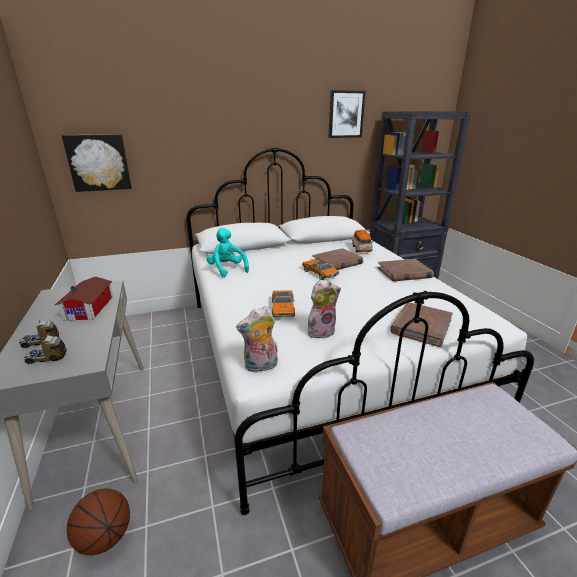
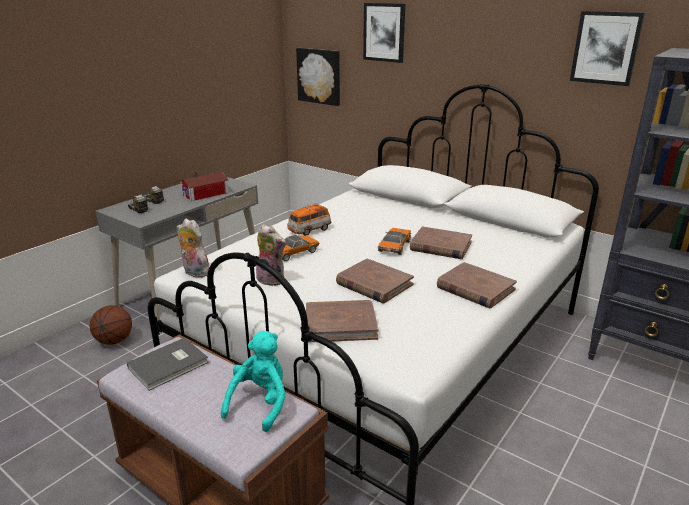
camera: 55 degrees right, 0 degrees up
(173, 112) = (384, 32): none -> picture
(227, 269) = (338, 208): turquoise plush toy -> turquoise plush toy (260, 403)
(361, 249) = (507, 248): toy car -> toy car (309, 230)
(370, 297) = (374, 284): none -> brown book
(396, 446) = (170, 365): none -> grey book

